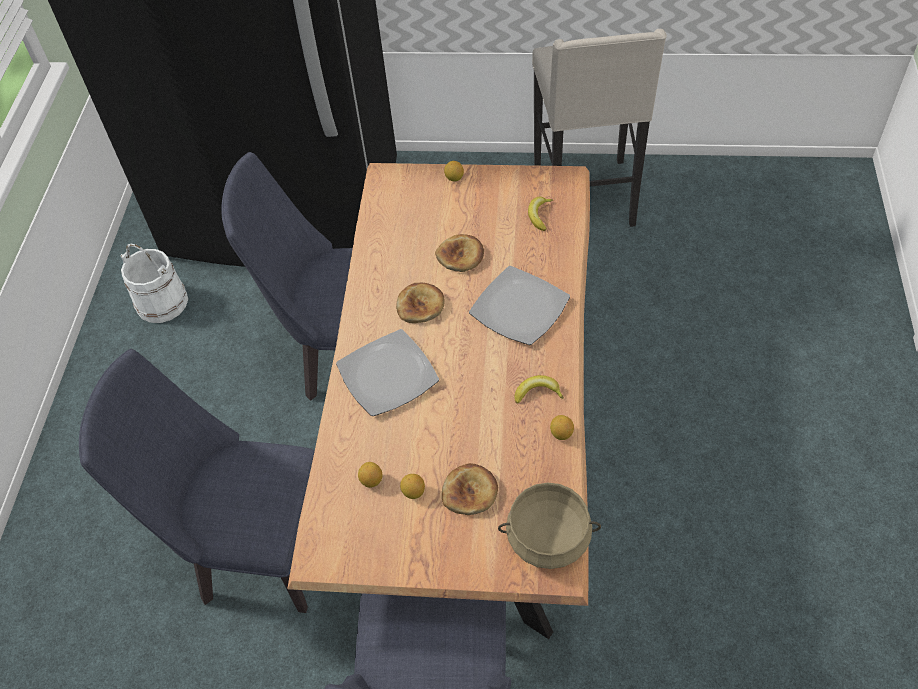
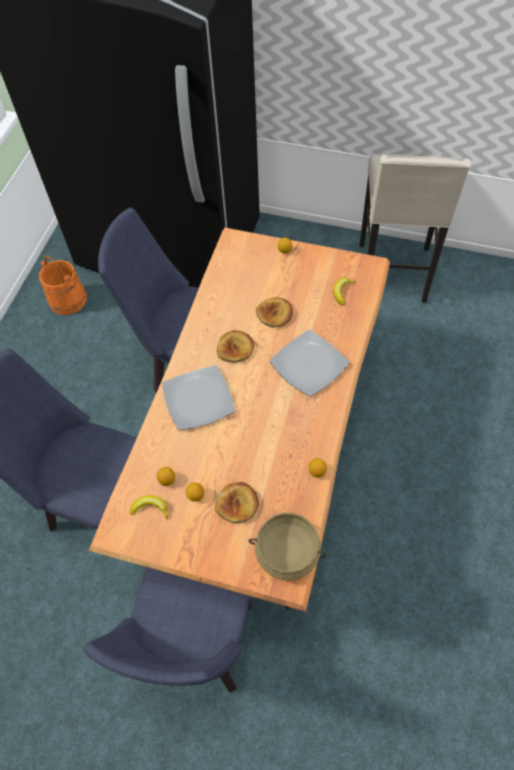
camera: 10 degrees right, 5 degrees up
(161, 302) = (67, 300): white bucket -> orange bucket
(537, 392) = (306, 435): banana -> banana (150, 508)

